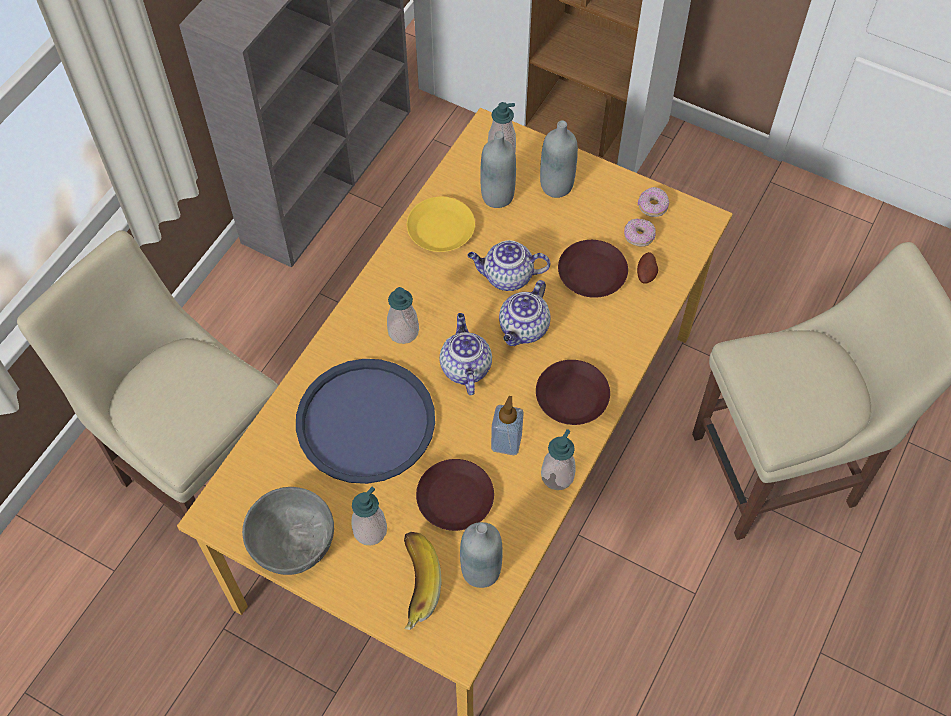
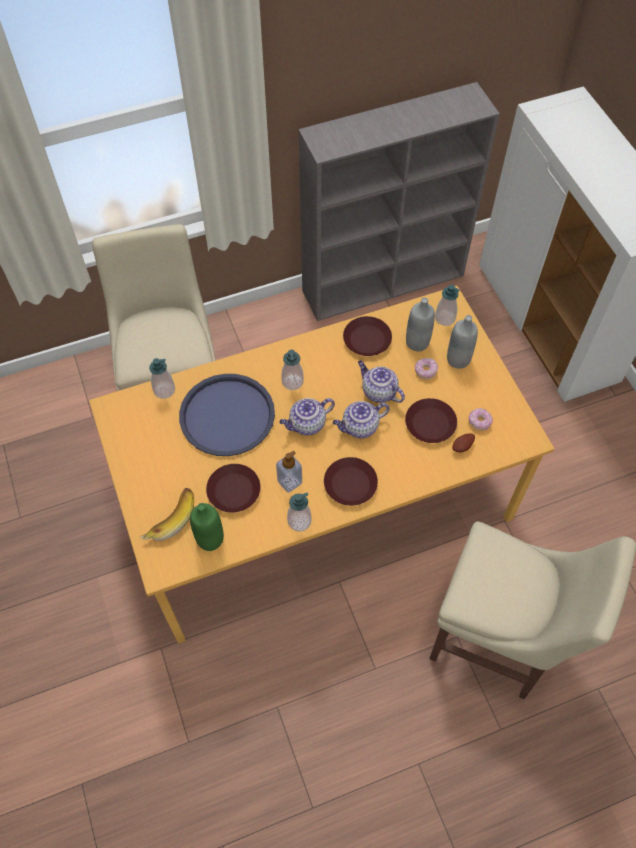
camera: 40 degrees right, 0 degrees up
(292, 541) = (133, 449): grey bowl -> none
(370, 530) = (175, 473): soap dispenser -> soap dispenser (164, 390)
(441, 229) = (367, 340): yellow plate -> brown plate
(465, 367) = (307, 424): teapot -> teapot turned 150 degrees counterclockwise
(481, 571) = (210, 539): grey bottle -> green bottle
(652, 207) = (506, 410): donut -> donut (425, 371)

